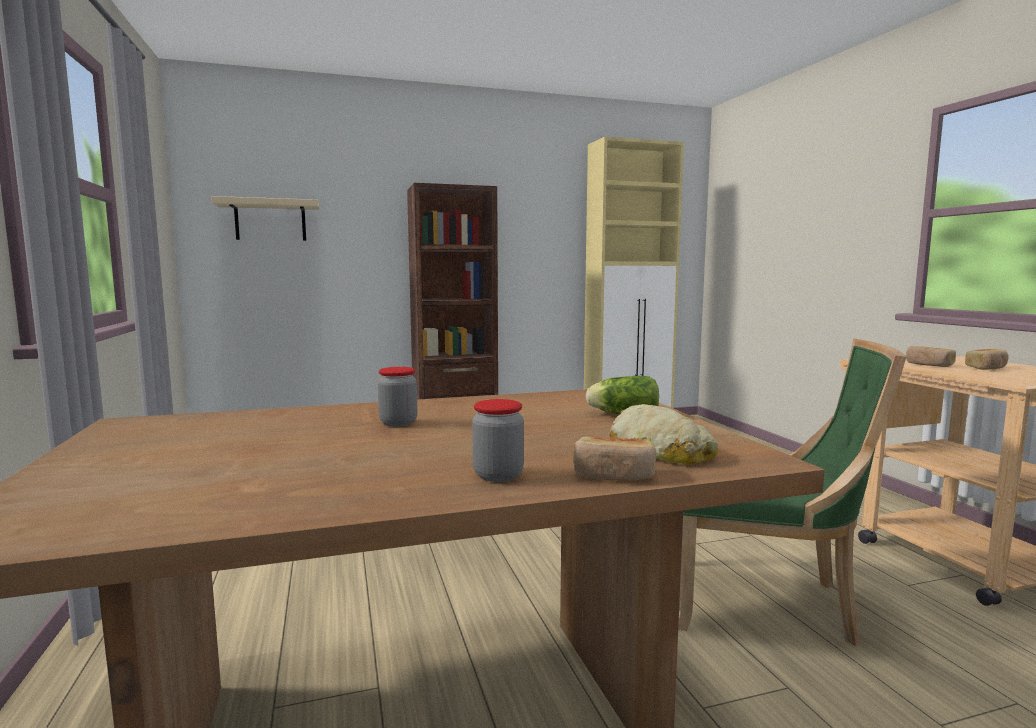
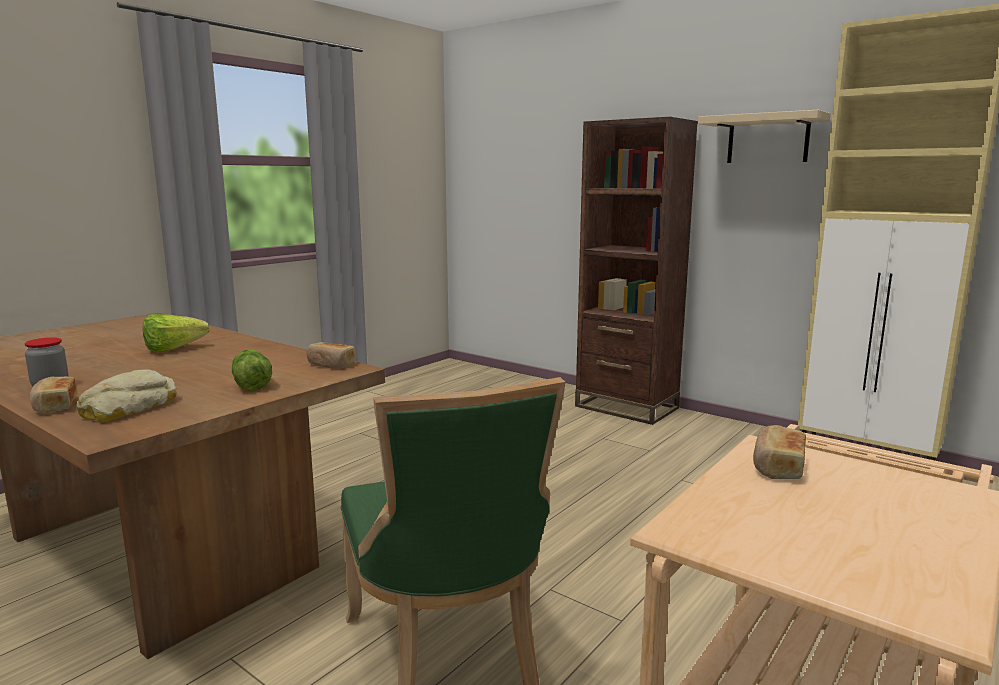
camera: 55 degrees right, 5 degrees up
(270, 221) = (503, 164): beige shelf -> beige shelf (768, 139)
(398, 423) = (179, 349): jar -> lettuce
(987, 368) = (837, 509): bread -> bread (330, 365)

